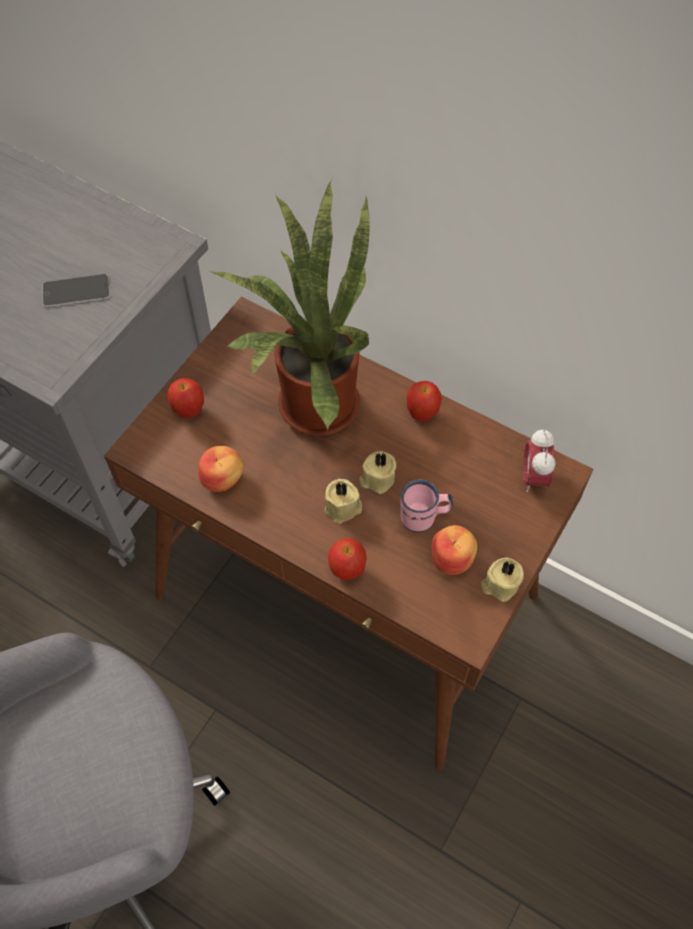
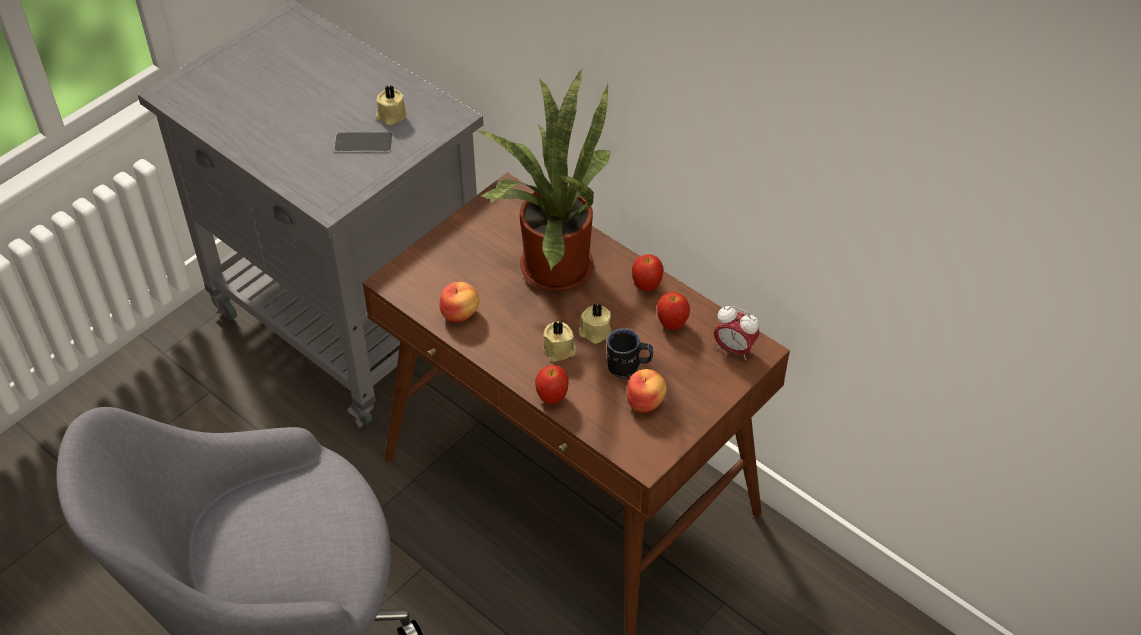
camera: 10 degrees right, 10 degrees down
(189, 411) = (442, 257): apple -> apple (672, 324)
(424, 517) = (629, 367): pink mug -> black mug
(499, 585) = (682, 427): beige candle -> beige candle (391, 115)
(533, 477) = (734, 349): alarm clock -> alarm clock turned 75 degrees counterclockwise

